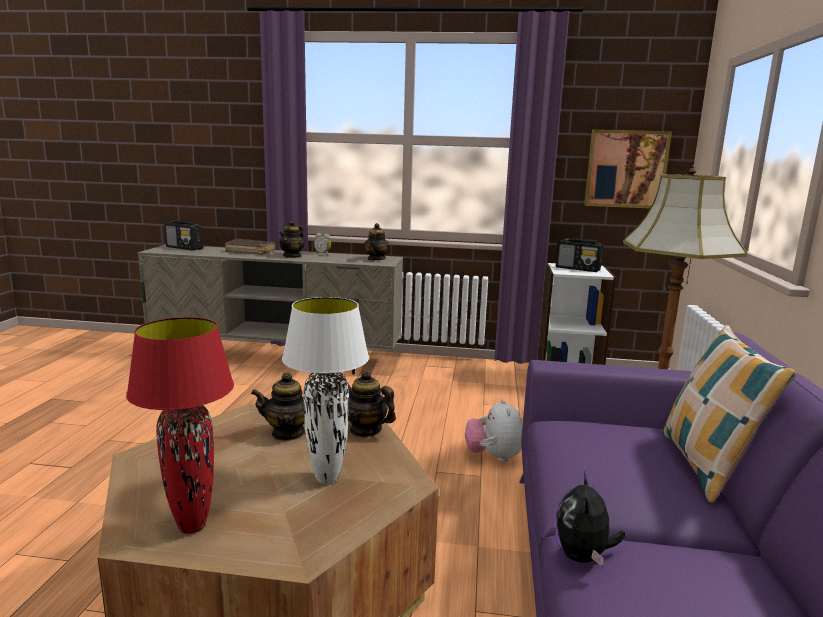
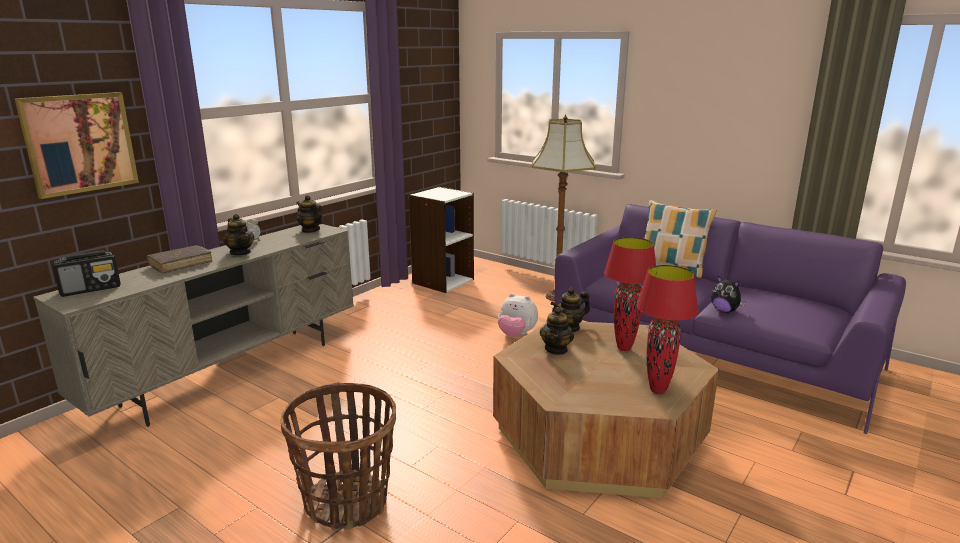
camera: 60 degrees left, 5 degrees up
(96, 457) = (347, 502): none -> basket
(326, 479) = (624, 348): white table lamp -> red table lamp
(578, 269) = (440, 193): radio -> none
(626, 169) = (429, 110): picture -> picture (79, 143)

